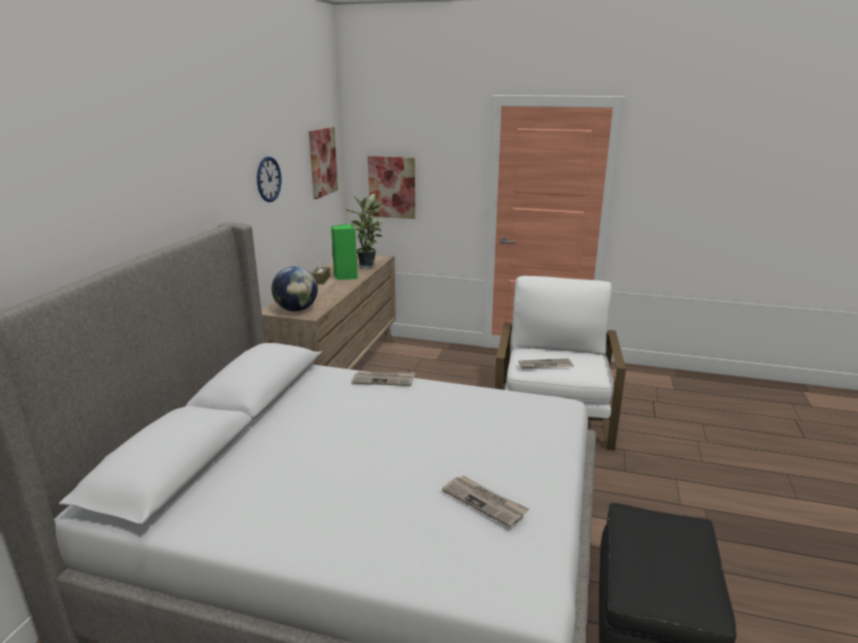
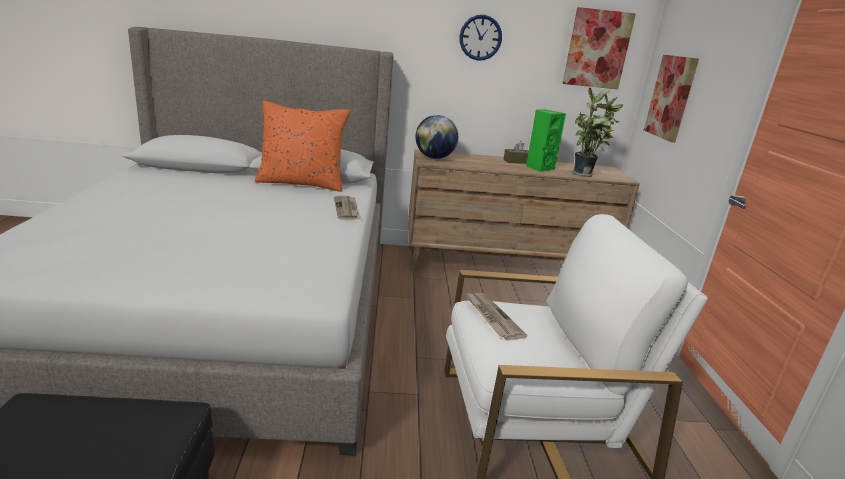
camera: 70 degrees right, 0 degrees up
(290, 398) = (301, 183): none -> orange pillow
(485, 502) = (109, 247): newspaper -> none

